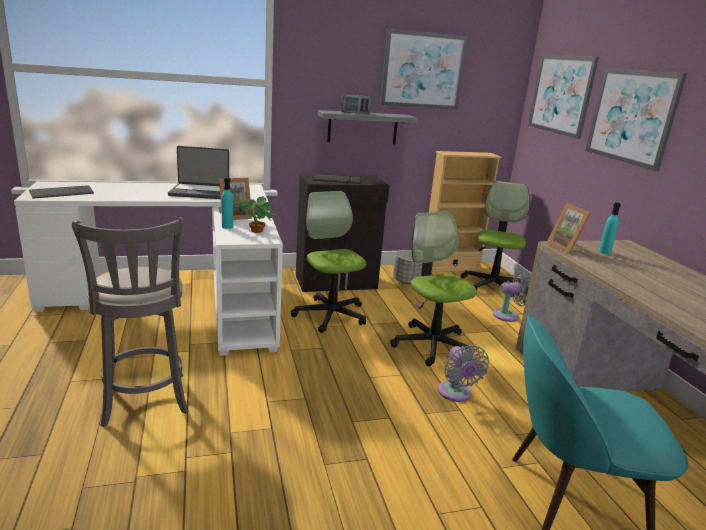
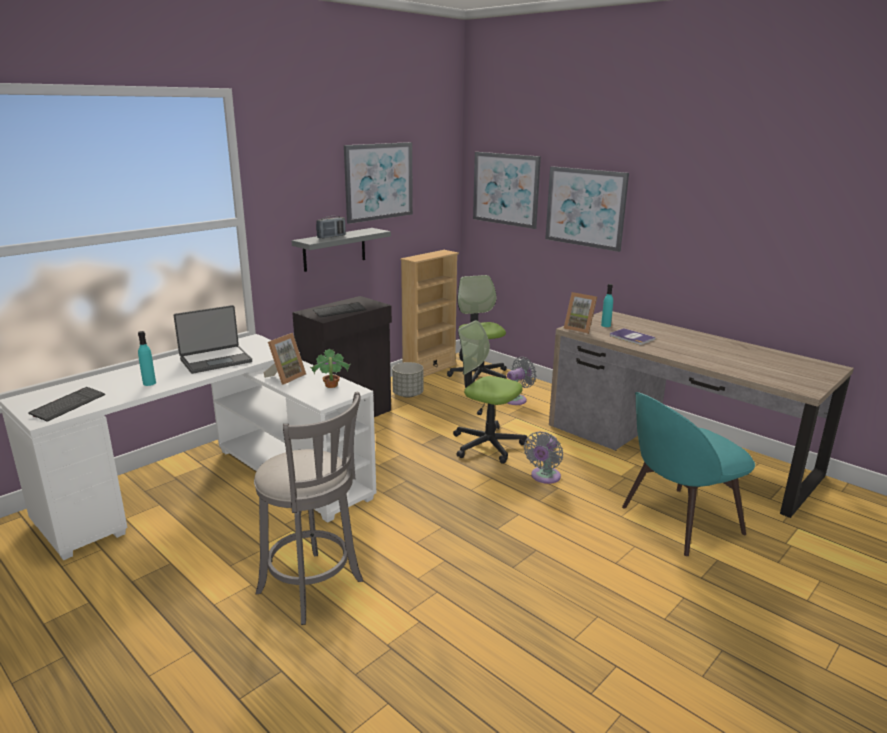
camera: 30 degrees left, 0 degrees up
(227, 227) = (298, 389): turquoise bottle -> turquoise bottle (149, 383)
(330, 315) = (379, 449): office chair -> none
(456, 394) = (544, 477): grey fan -> grey fan turned 75 degrees clockwise
(620, 269) = (631, 337): none -> book

